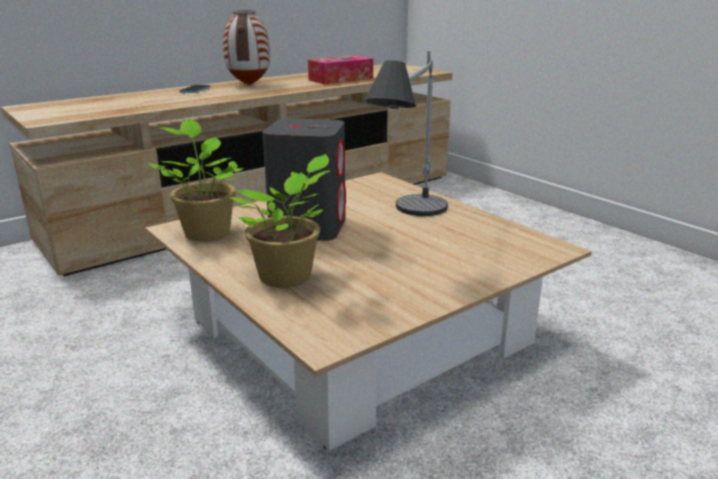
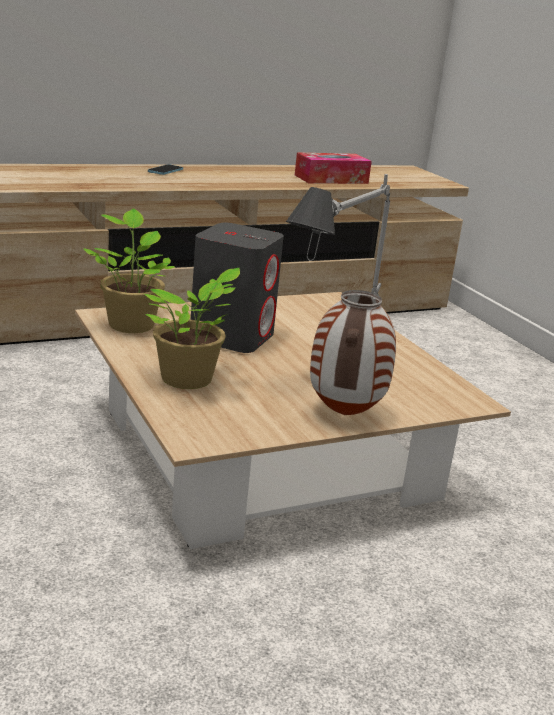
camera: 10 degrees right, 0 degrees up
(248, 85) = (225, 172): vase -> vase (343, 414)

